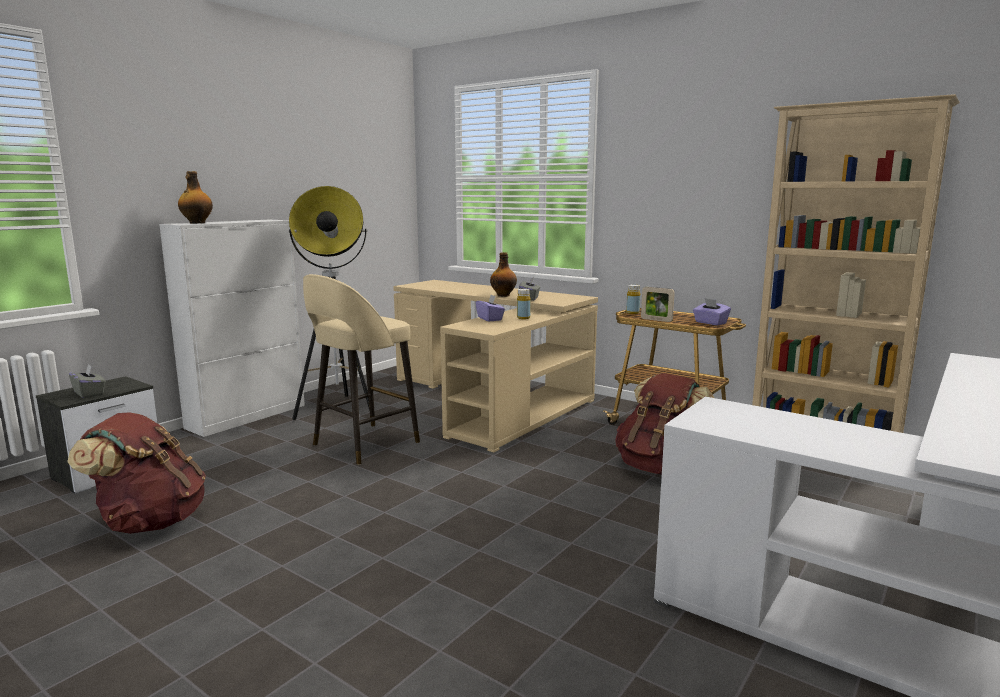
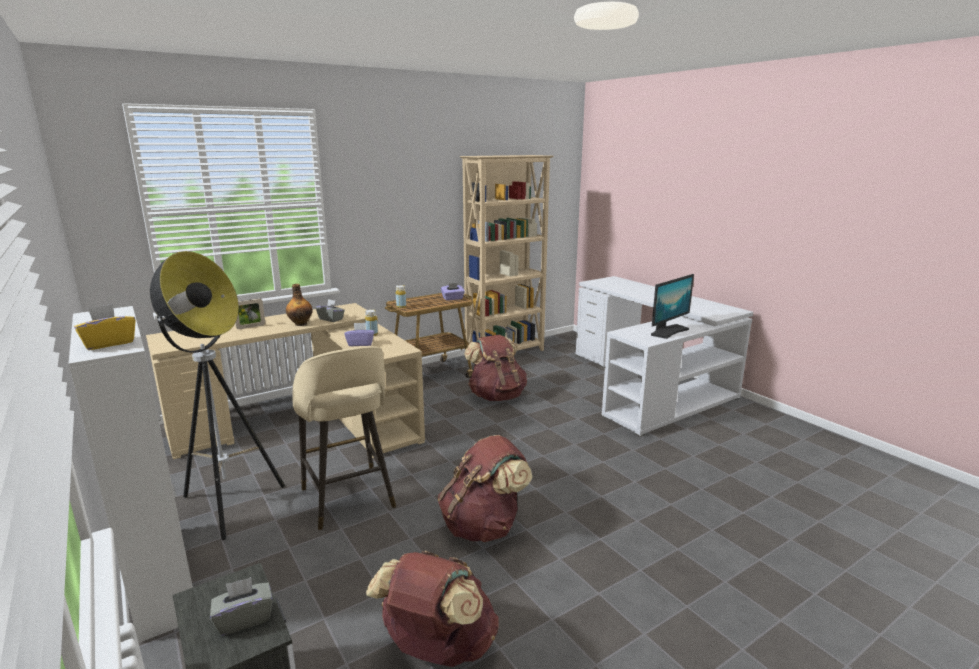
camera: 70 degrees left, 5 degrees up
(196, 223) = (109, 343): bottle -> yellow tissue box
(336, 511) = (483, 526): none -> brown backpack
(656, 320) = (429, 306): picture frame -> picture frame (251, 327)
(790, 435) = (668, 331): none -> monitor

